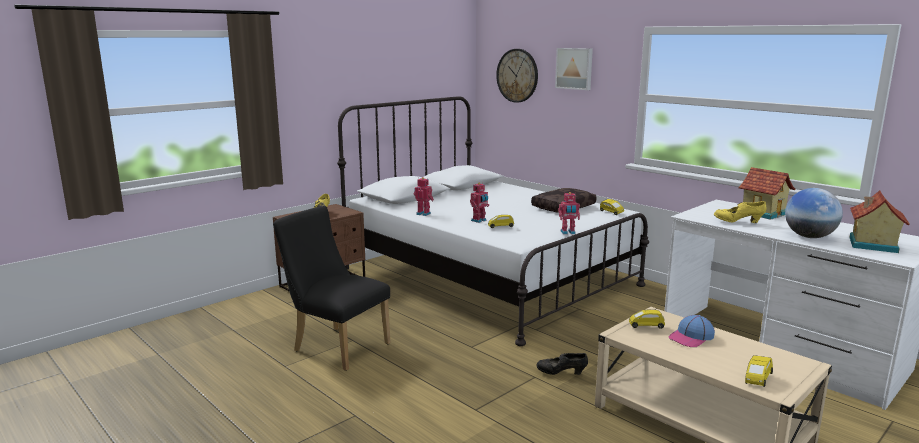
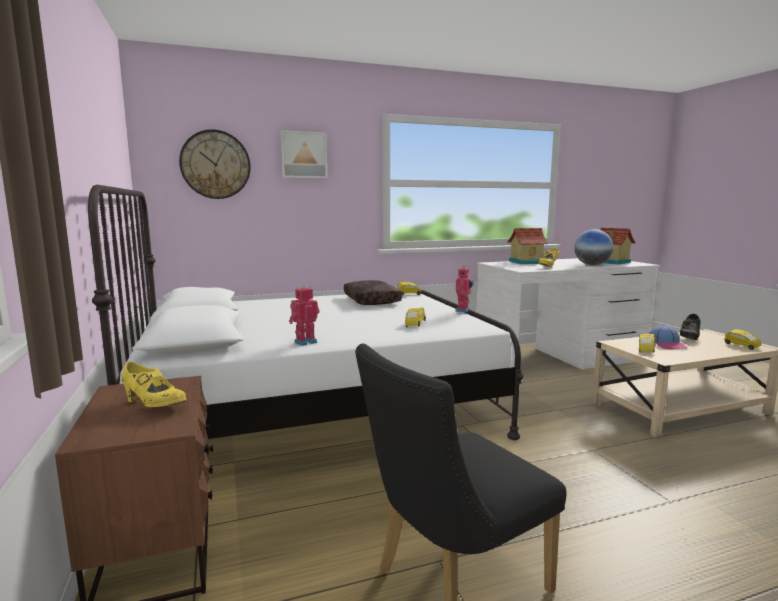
camera: 65 degrees left, 5 degrees down
(479, 220) = (376, 327): toy robot -> none
(561, 373) = (586, 435): black shoe -> black shoe (689, 338)

